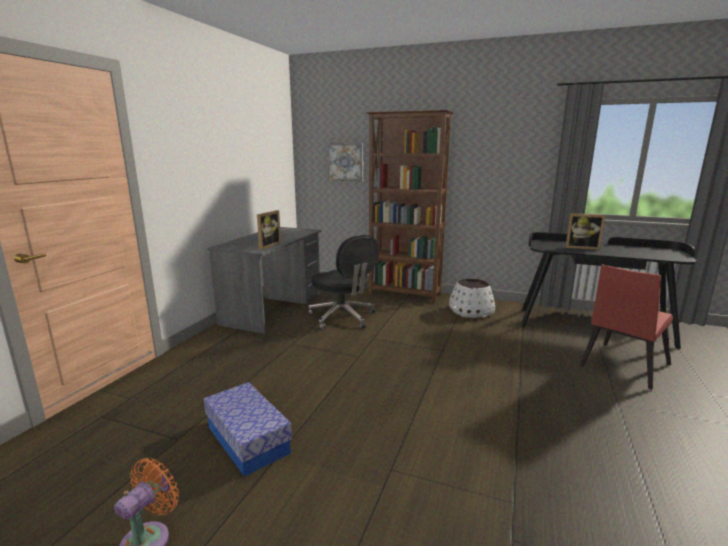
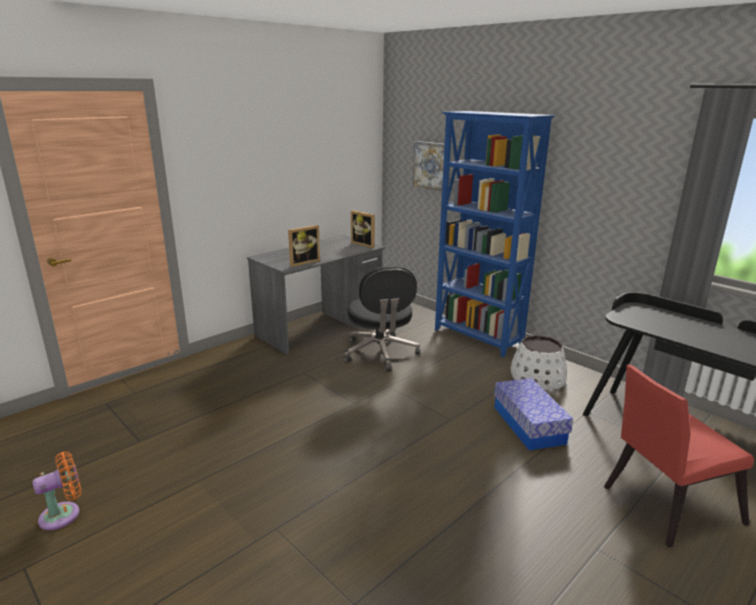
camera: 25 degrees right, 5 degrees up
(248, 440) = (187, 459): storage box -> storage box (529, 425)
(405, 294) = (478, 338): brown bookcase -> blue bookcase
(581, 247) = (682, 327): picture frame -> picture frame (364, 244)

